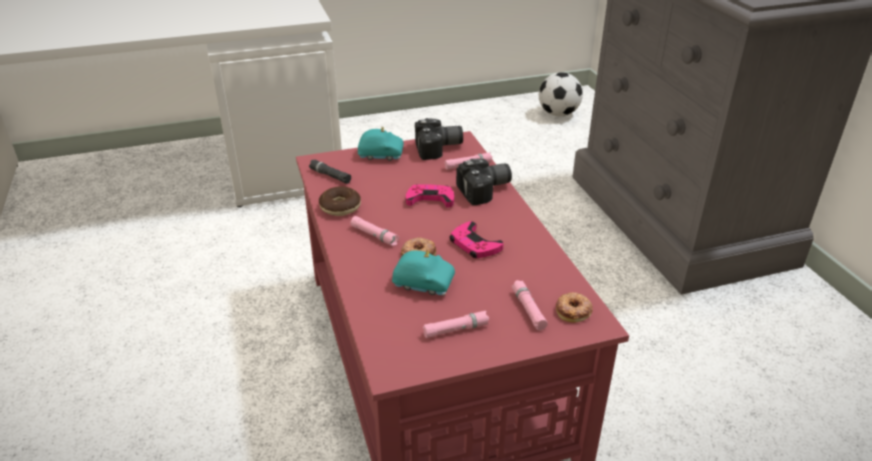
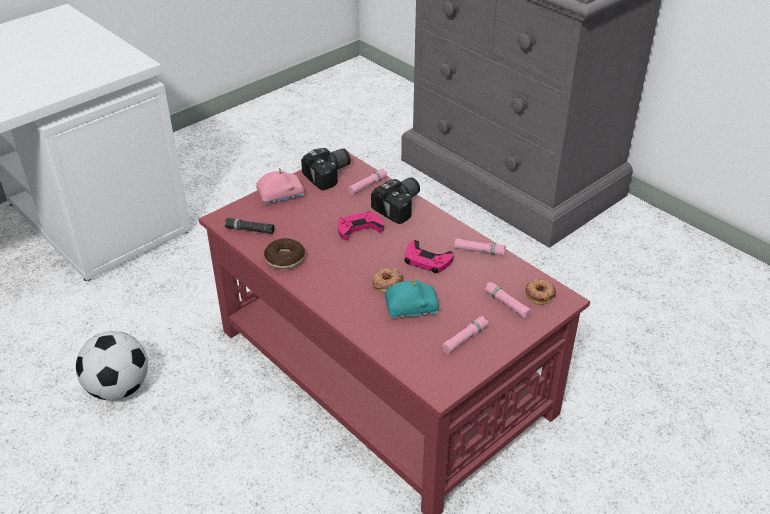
camera: 25 degrees left, 5 degrees up
(374, 235) = (337, 277): pink flashlight -> pink flashlight (479, 251)
(381, 154) = (280, 195): turquoise toy car -> pink toy car
(558, 114) = (350, 94): football -> football (118, 388)

